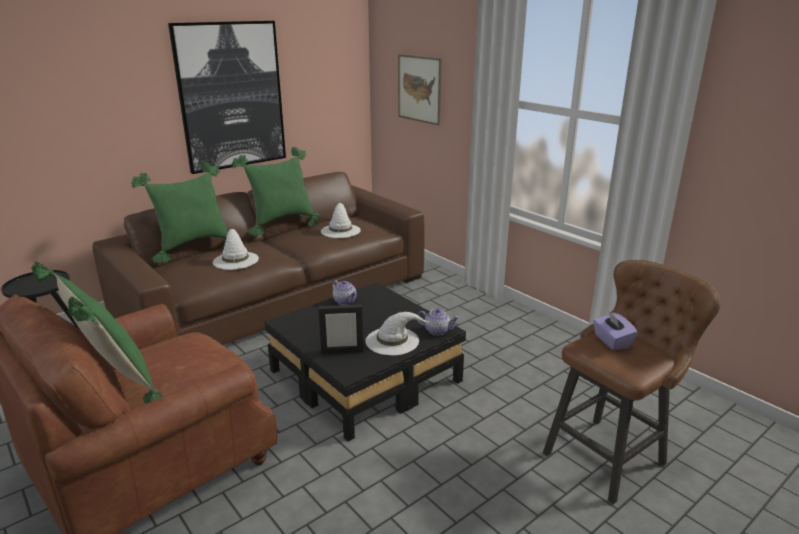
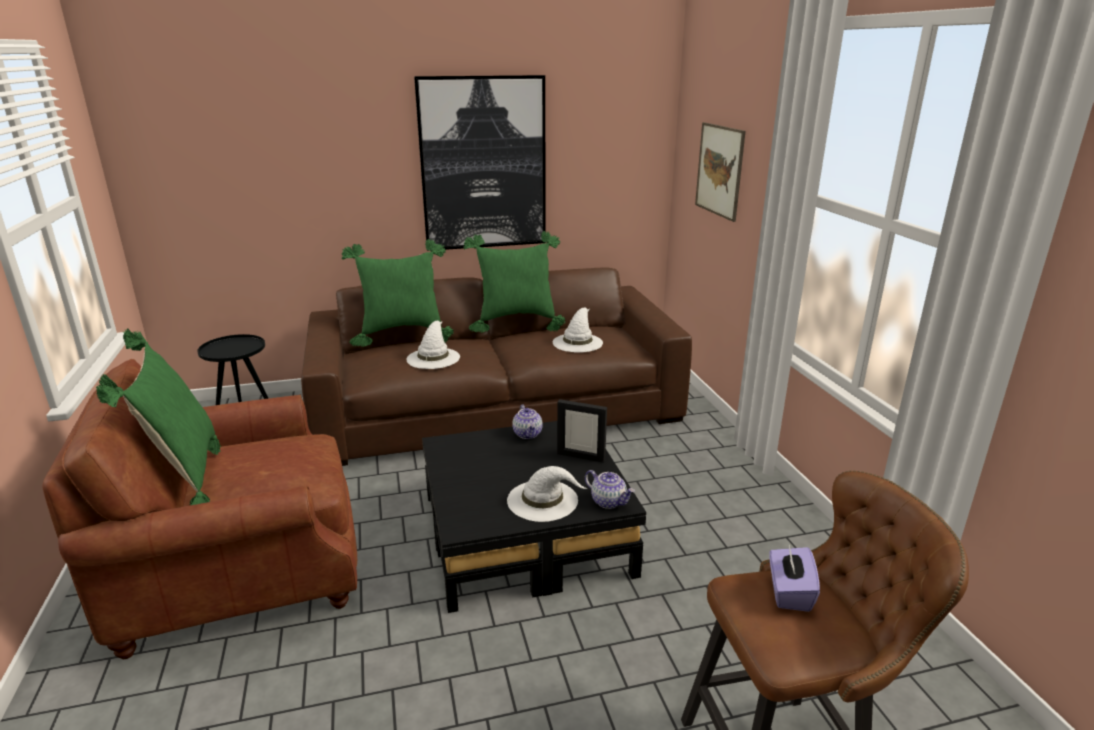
camera: 25 degrees right, 0 degrees up
(342, 351) = (474, 497): picture frame -> picture frame (581, 456)

